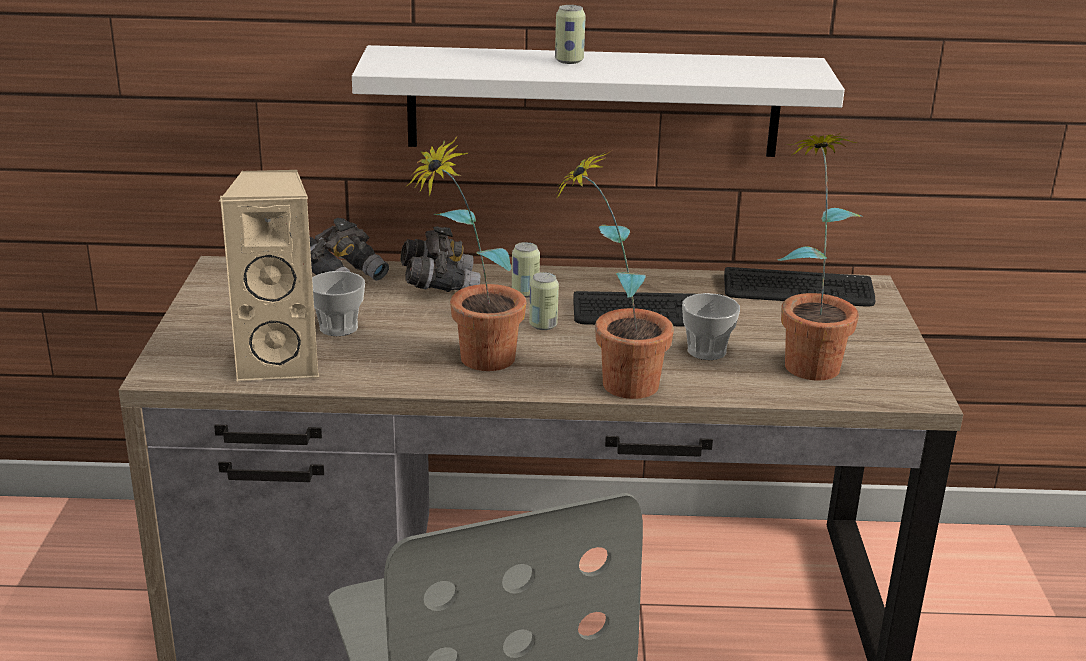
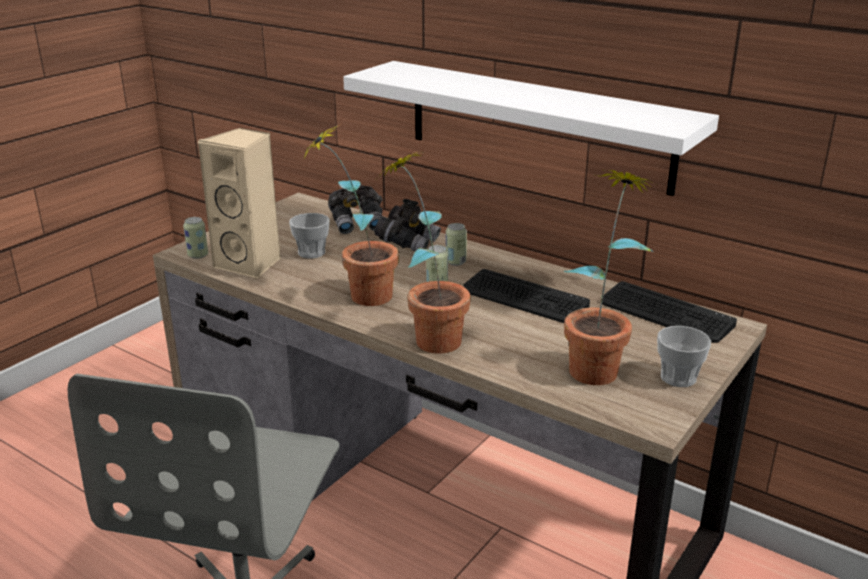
camera: 35 degrees right, 0 degrees up
(569, 61) = (503, 88): can -> can (198, 255)
(706, 351) = (527, 336): cup -> cup (678, 377)

